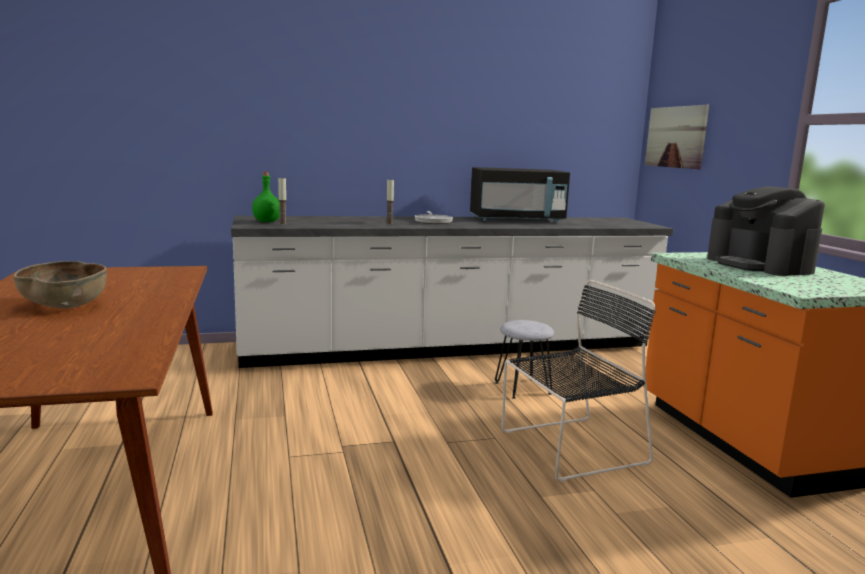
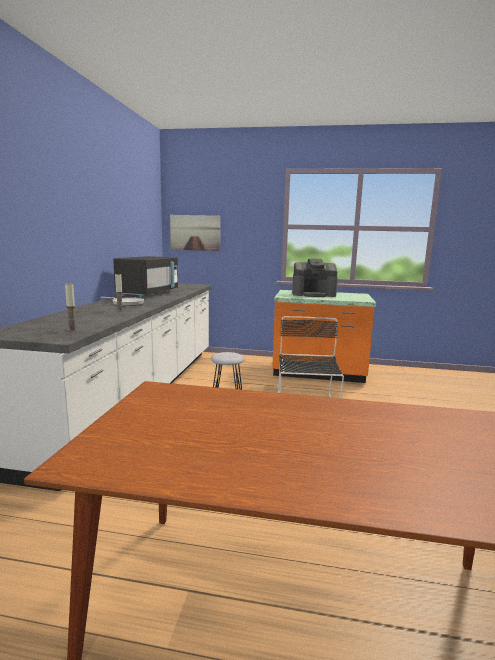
camera: 65 degrees left, 0 degrees up
(66, 305) = (292, 441): brown bowl -> none
(267, 221) = (45, 332): green bottle -> none

